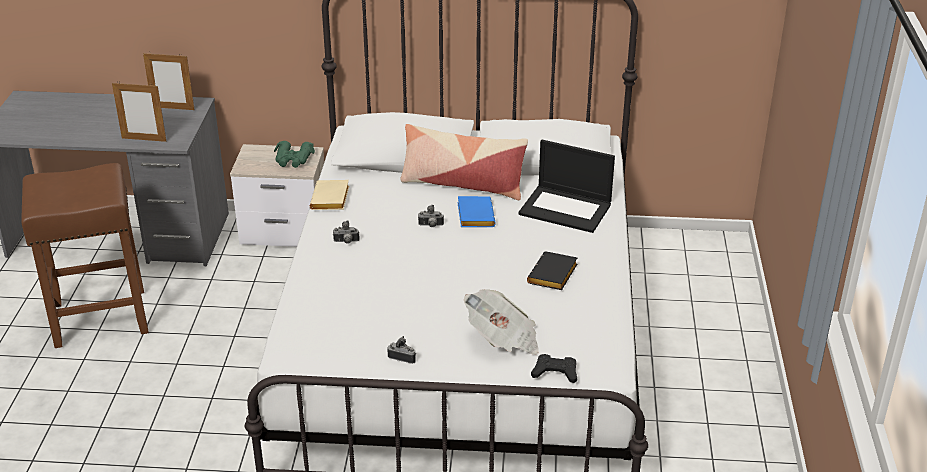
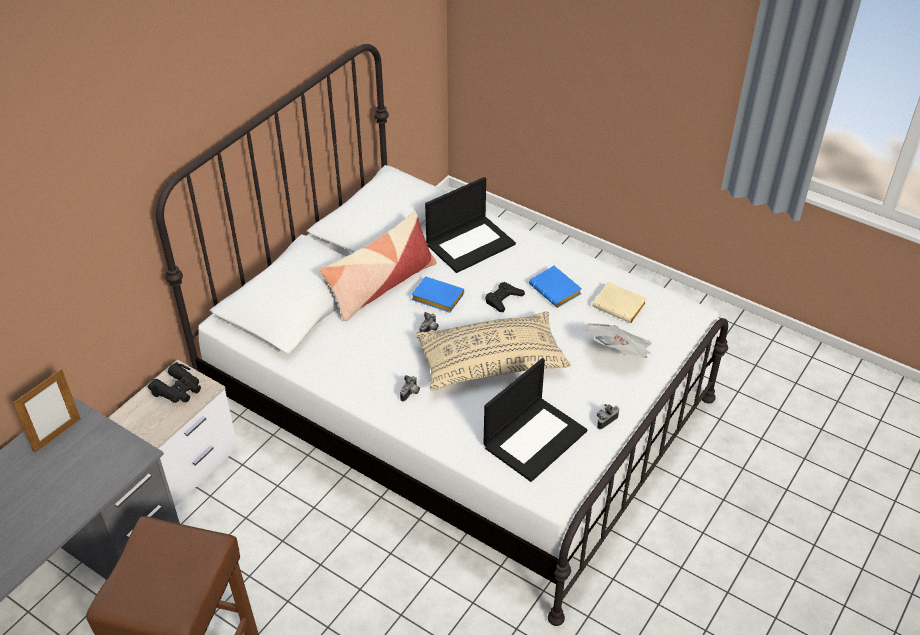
camera: 60 degrees left, 10 degrees up
(144, 139) = (103, 480): picture frame -> none
(293, 159) = (178, 389): green binoculars -> black binoculars
(331, 200) = (332, 378): beige book -> beige book (620, 306)
(347, 323) = (535, 438): none -> laptop
(421, 270) = (491, 362): none -> beige pillow
(553, 276) = (557, 290): black book -> blue book
(555, 372) = (680, 341): black game controller -> black game controller (503, 299)

